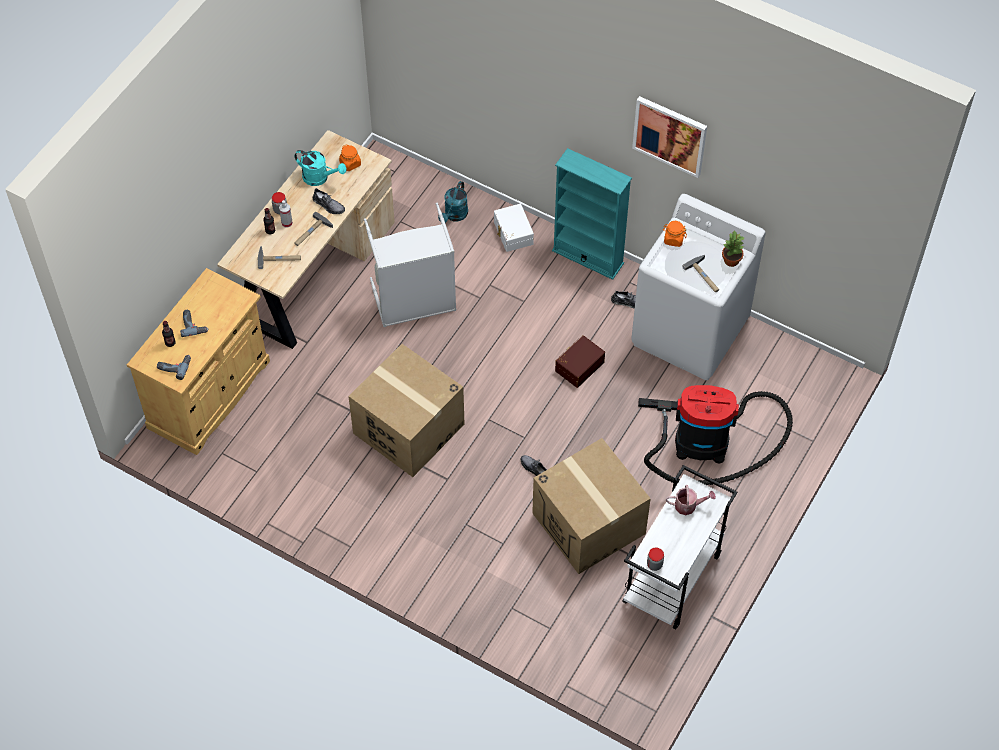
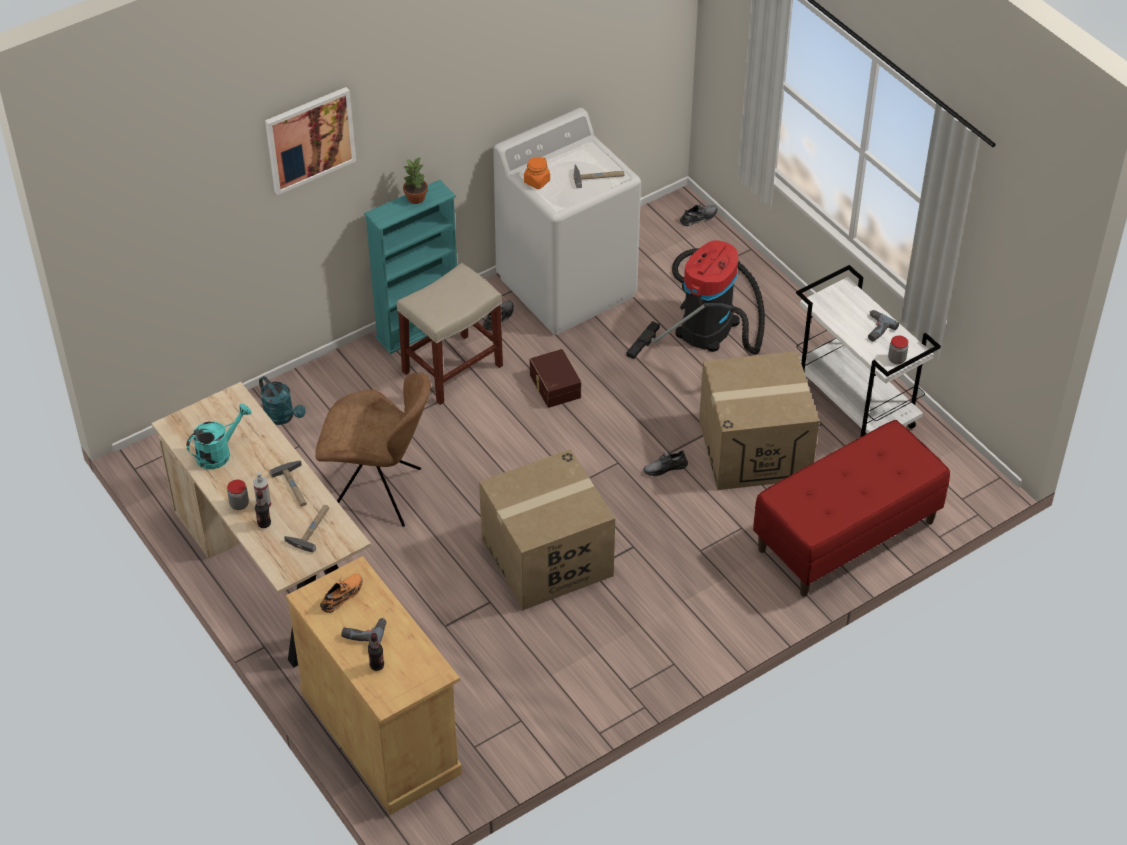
camera: 65 degrees left, 10 degrees down
(174, 366) = (414, 672): power drill -> power drill (875, 329)
(220, 298) = (342, 595): none -> orange shoe
(328, 205) = (265, 458): grey shoe -> grey shoe (699, 217)
(350, 164) = (219, 419): orange jar -> none
(415, 303) = (379, 493): grey laundry basket -> brown chair
(512, 233) = (343, 377): white storage box -> none
(532, 618) = (846, 536): none -> red bench
(560, 295) = (453, 368): none -> beige stool
(670, 135) = (464, 88): picture -> picture (310, 139)
(688, 505) = (840, 310): watering can -> none
(731, 261) = (592, 152): potted plant -> potted plant (416, 198)

